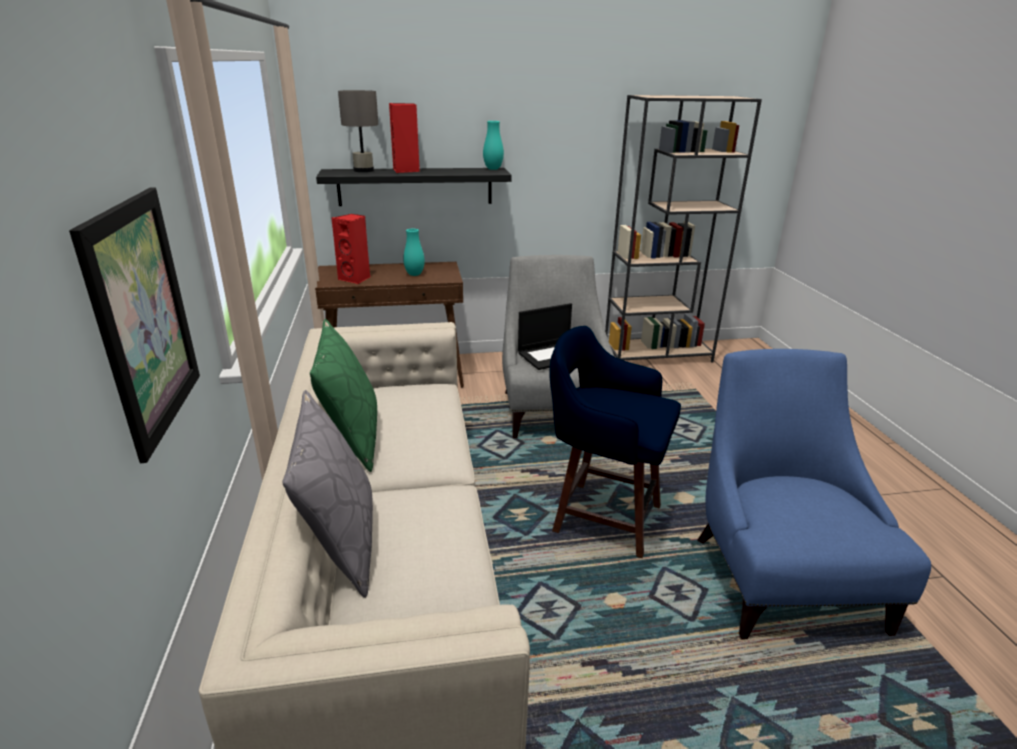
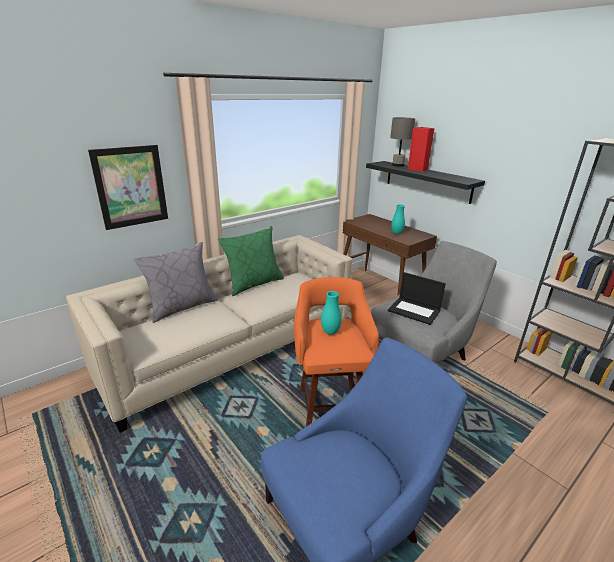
camera: 60 degrees right, 0 degrees up
(356, 279) = (367, 224): red speaker -> none
(493, 169) = (471, 179): turquoise vase -> turquoise vase (330, 332)
(602, 516) = (330, 405): blue stool -> orange stool

